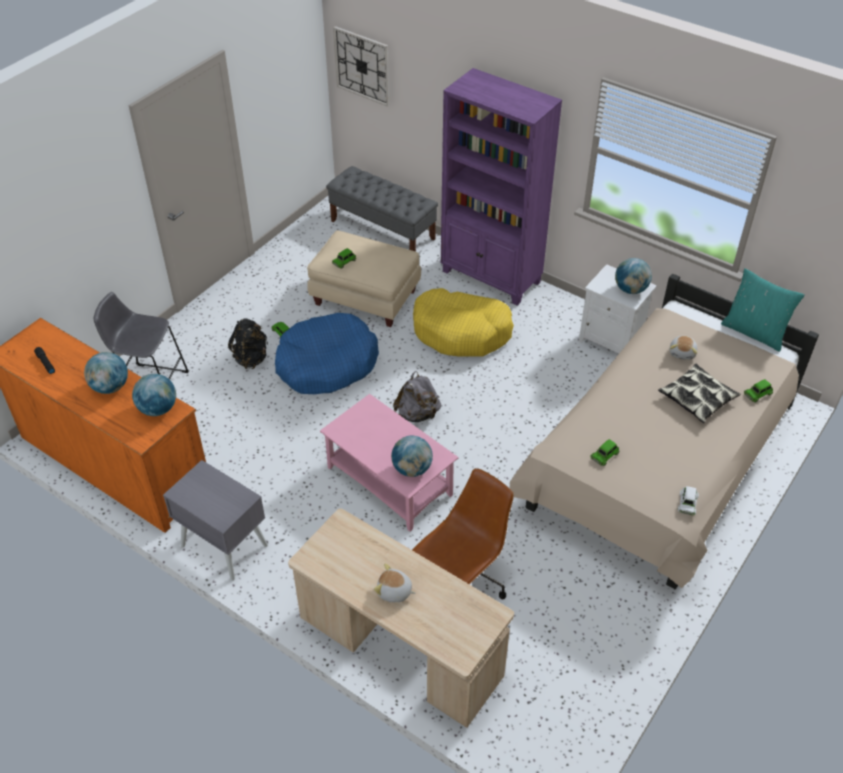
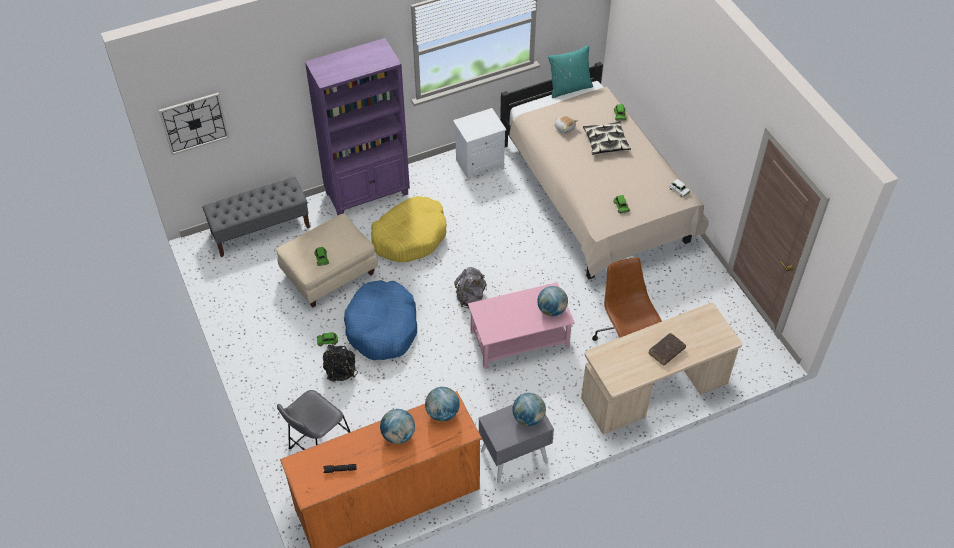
camera: 60 degrees left, 5 degrees up
(394, 592) = (666, 351): plush toy -> brown book
(630, 289) = (486, 121): globe -> globe (528, 418)

